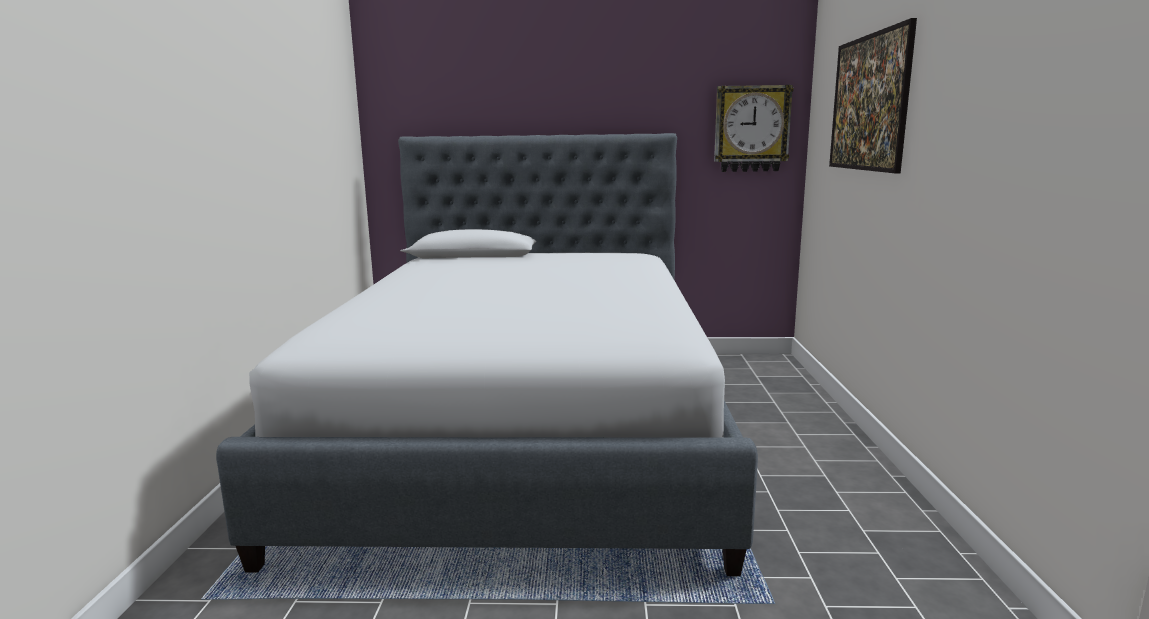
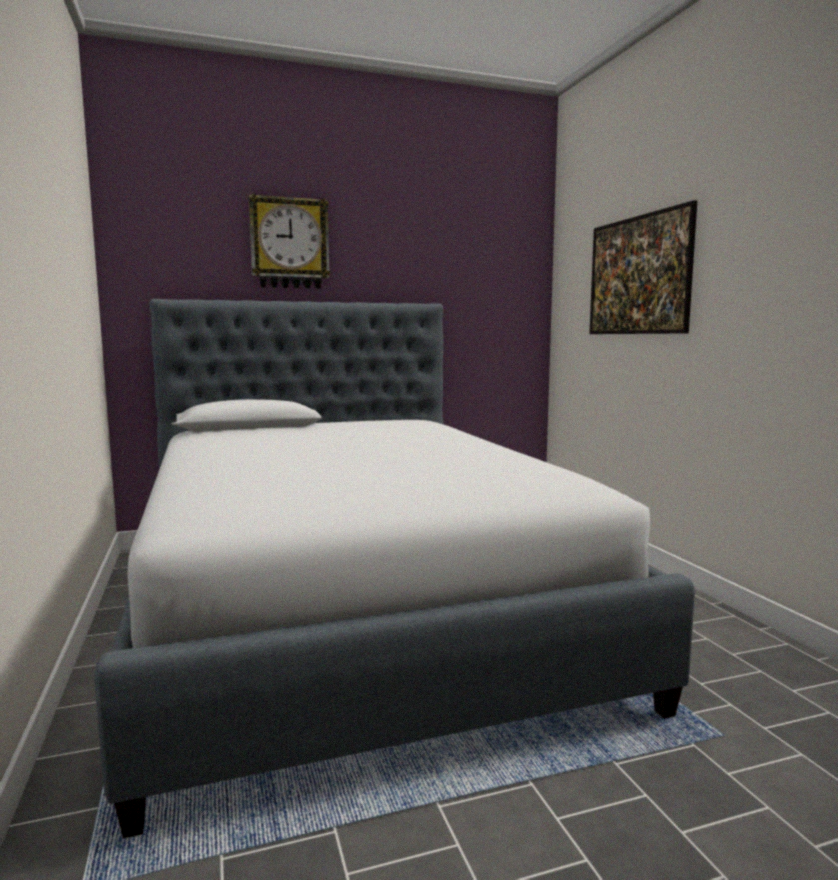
camera: 20 degrees left, 5 degrees down
(751, 129) = (505, 302): wall clock -> wall clock (289, 243)

